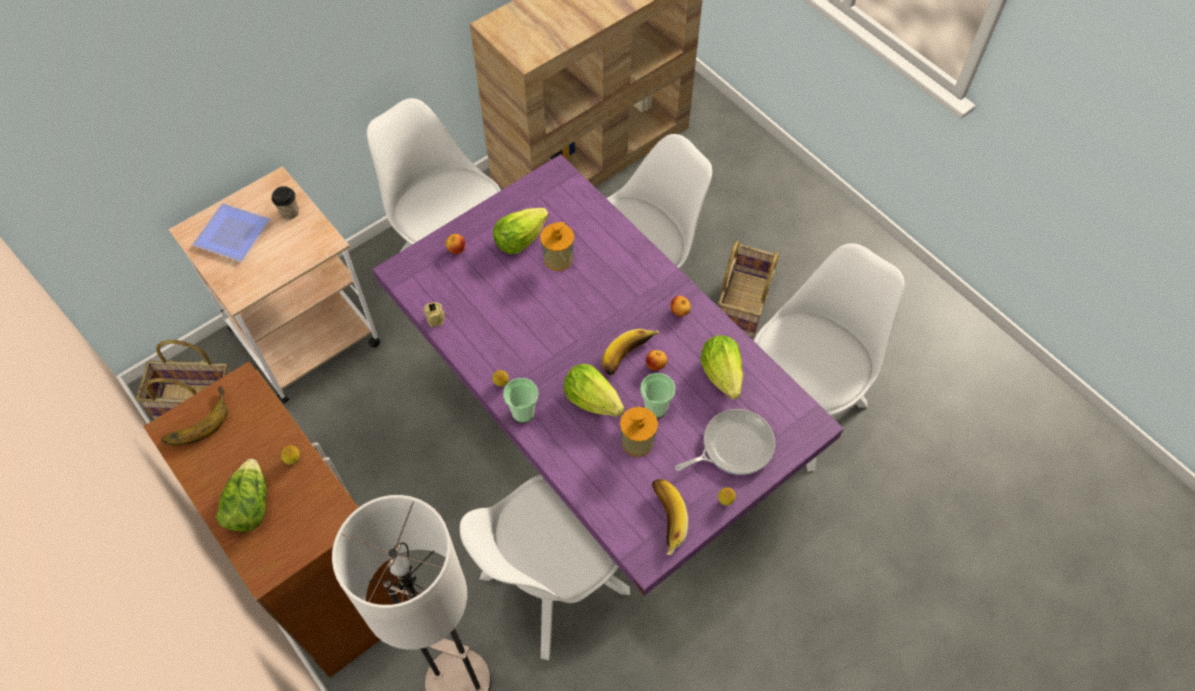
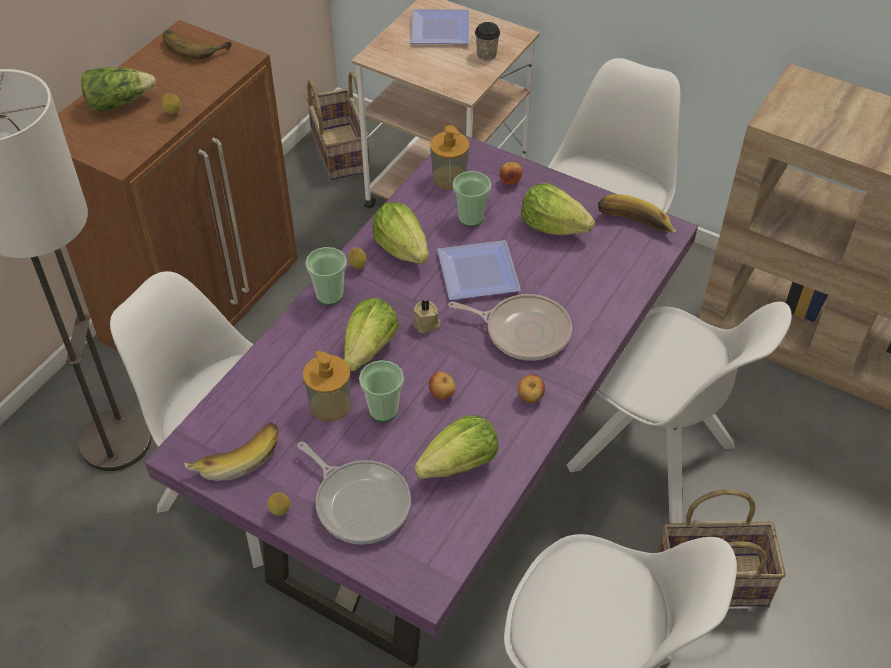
camera: 70 degrees right, 10 degrees down
(436, 318) = (415, 193): beige candle -> beige candle (427, 324)
(483, 289) = (471, 218): none -> cup
(495, 346) = (402, 249): none -> lettuce
(548, 302) = (481, 275): none -> plate
(558, 259) = (545, 266): soap dispenser -> soap dispenser (449, 177)
(616, 295) = (523, 331): none -> frying pan
(630, 357) = (441, 367): banana -> banana (633, 226)

